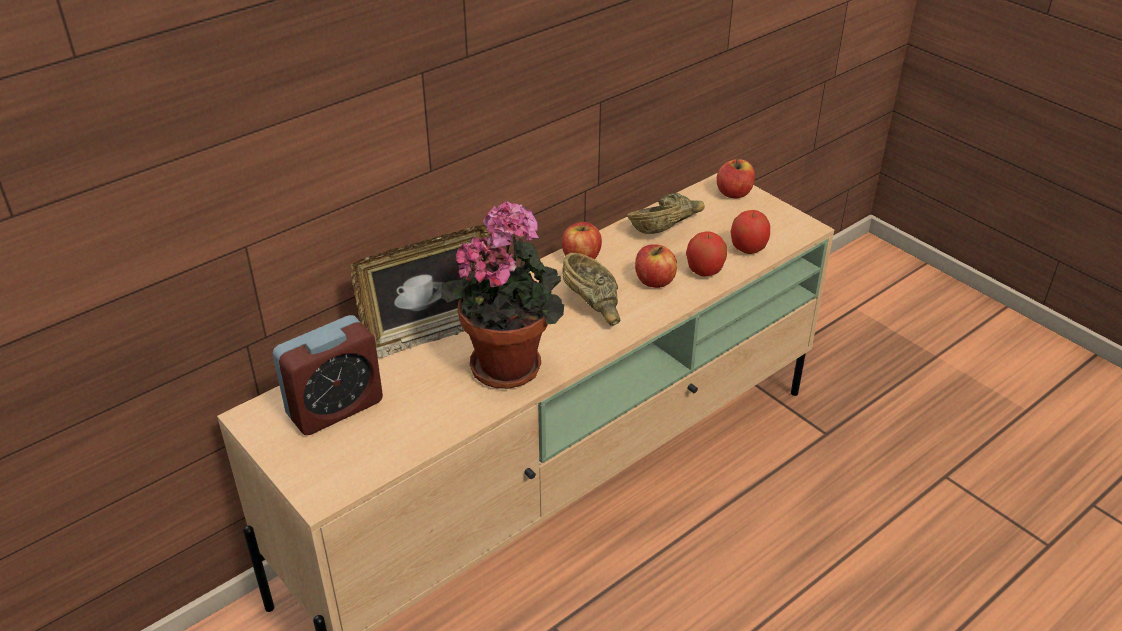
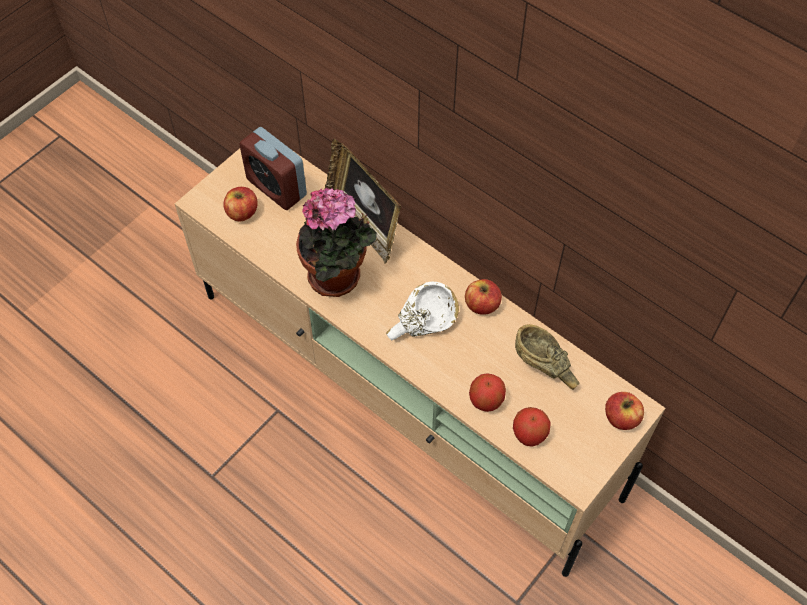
camera: 80 degrees right, 20 degrees up
(598, 303) = (421, 325): brown bowl -> white bowl
(654, 281) = (462, 363): apple -> apple (242, 212)

